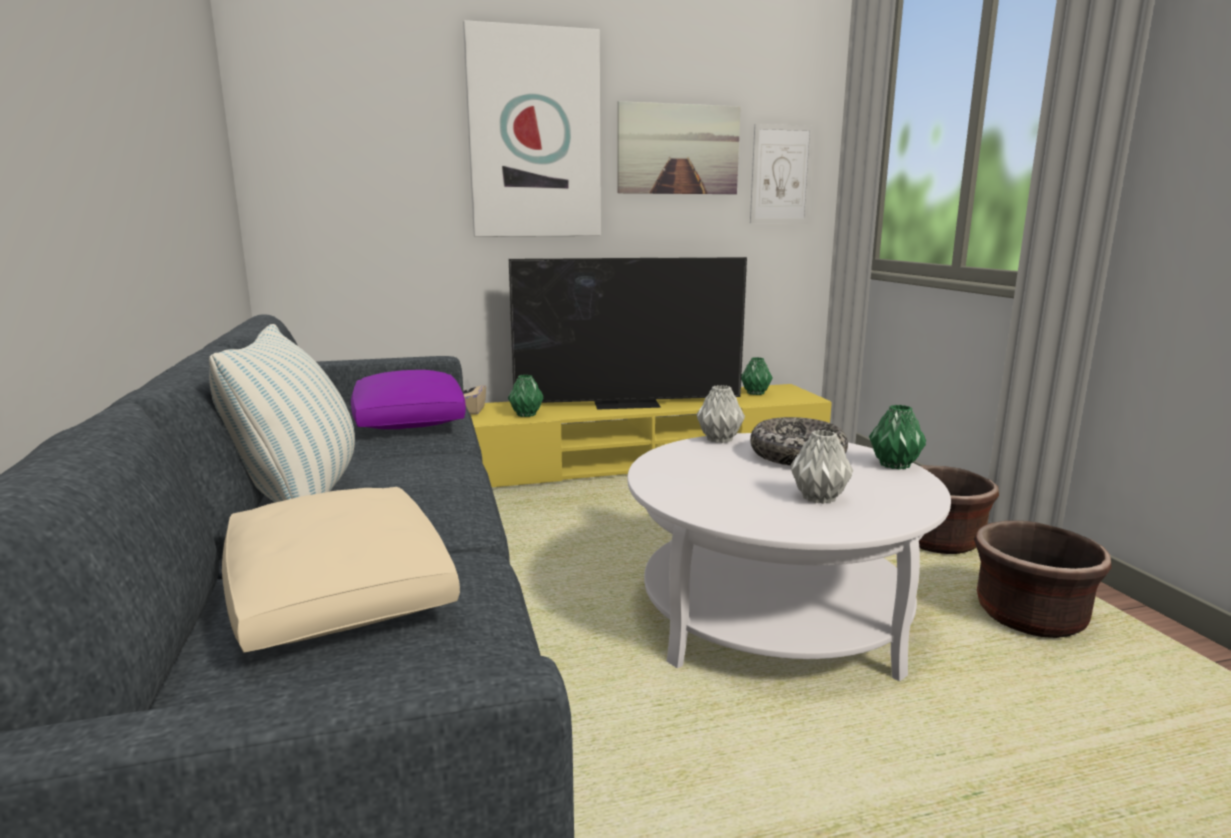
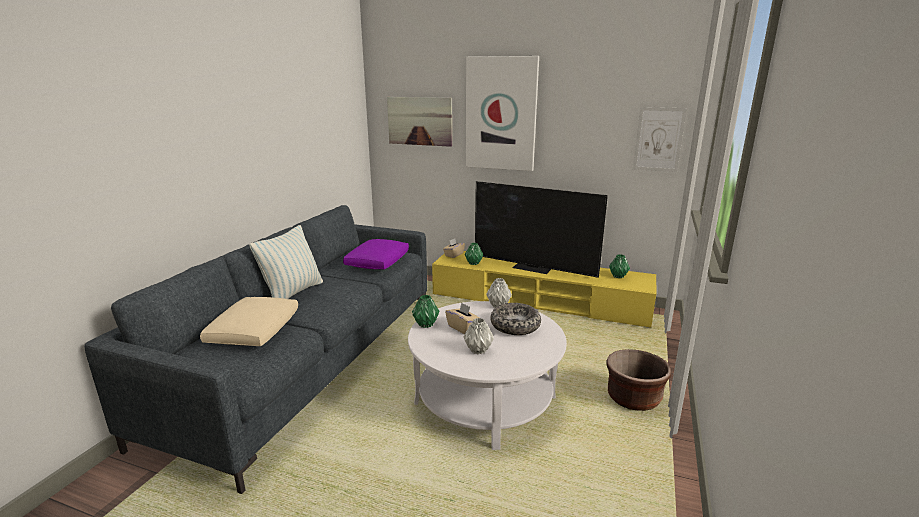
camera: 35 degrees right, 5 degrees up
(678, 149) = (586, 122): picture -> picture (420, 121)
(731, 478) = (463, 328): none -> beige tissue box
(895, 465) = (552, 346): green vase -> green vase (426, 324)
(1030, 617) = (612, 455): brown planter -> none

